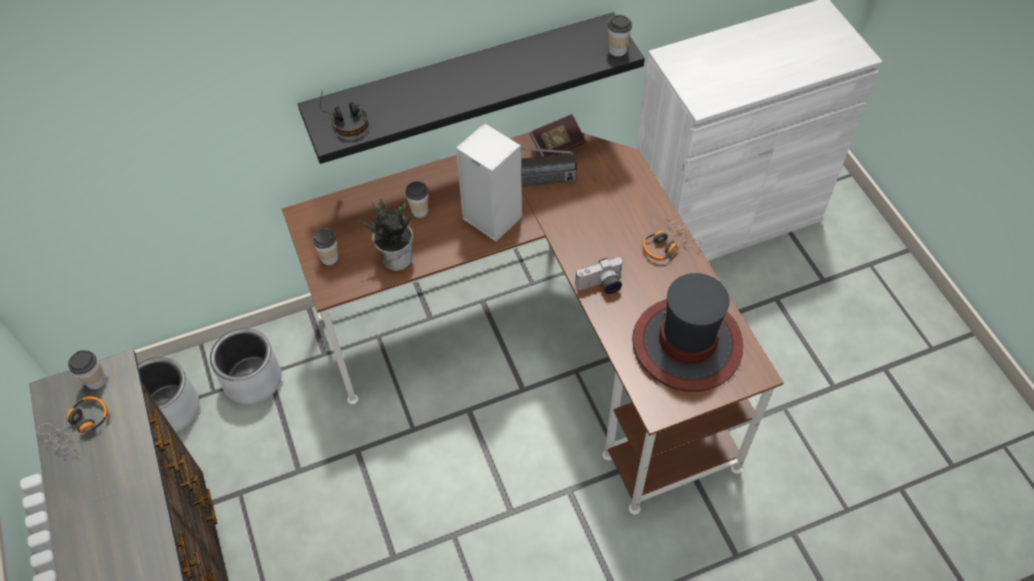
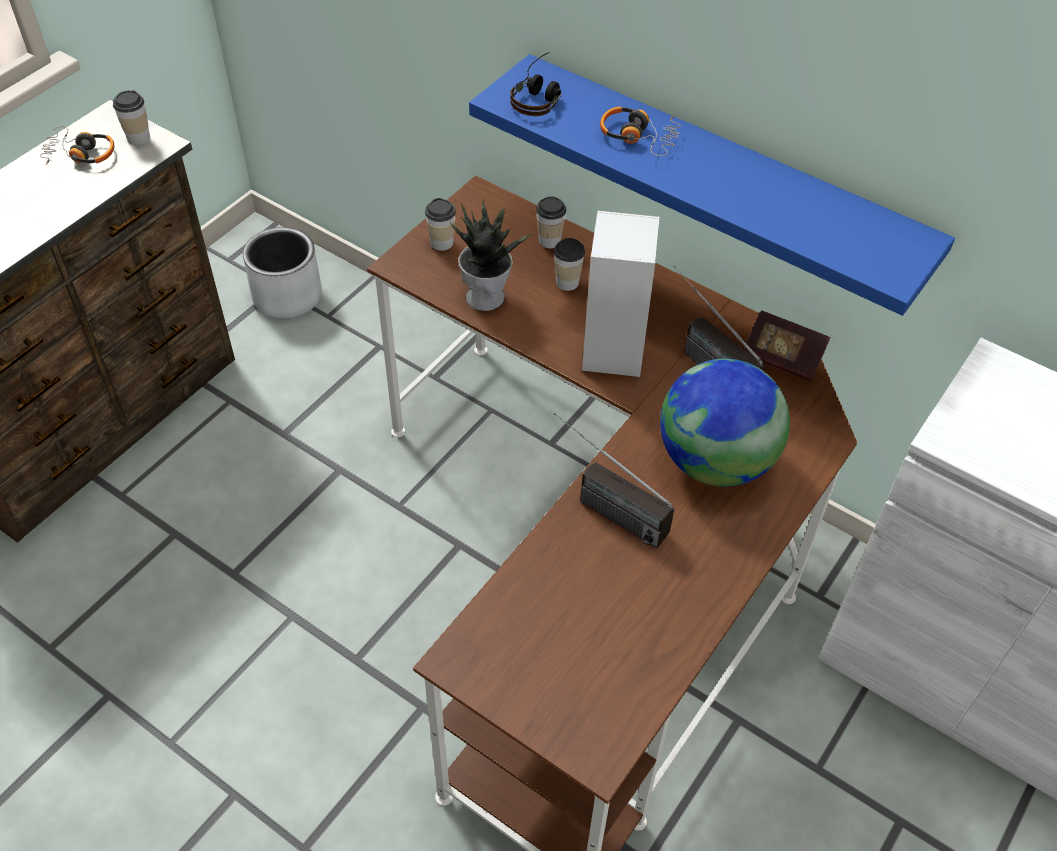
camera: 55 degrees right, 5 degrees down
(252, 379) = (363, 337): grey planter -> none
(462, 80) = (720, 177): black shelf -> blue shelf
(601, 286) = (601, 506): camera -> radio
(606, 217) = (715, 461): none -> globe
(617, 50) = (890, 270): cup -> cup (549, 240)
(667, 245) = (728, 549): headphones -> headphones (639, 137)
(687, 344) = (583, 647): hat -> none

